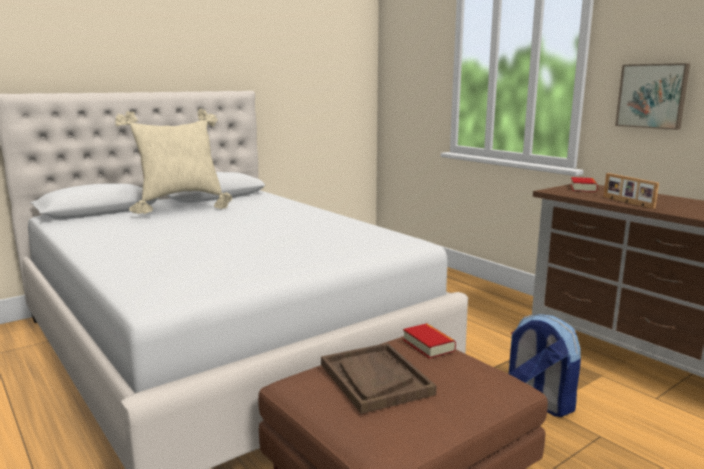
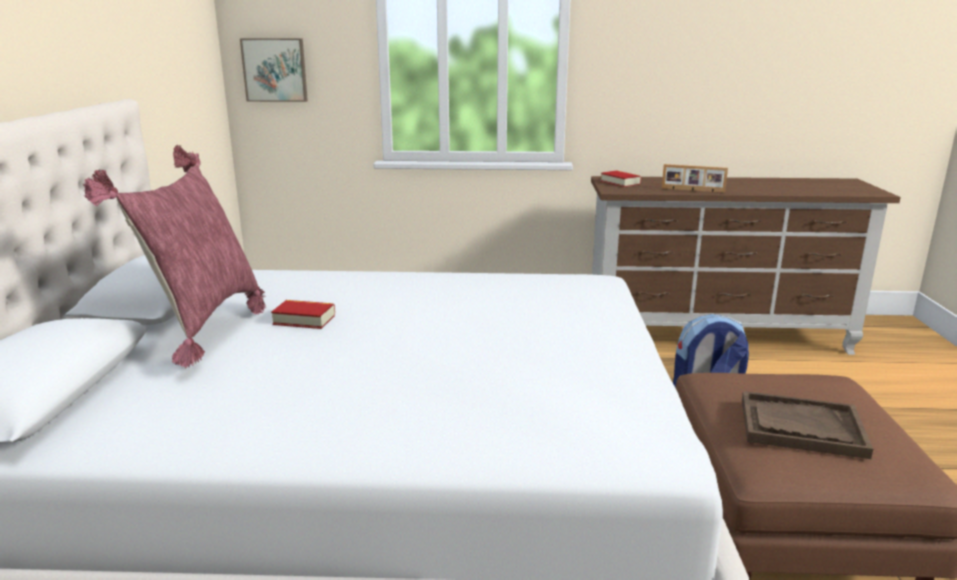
camera: 50 degrees left, 5 degrees up
(179, 210) = (200, 338): beige pillow -> red pillow
(428, 345) = (744, 379): book -> book (304, 320)
(652, 96) = (643, 81): picture -> picture (275, 70)

